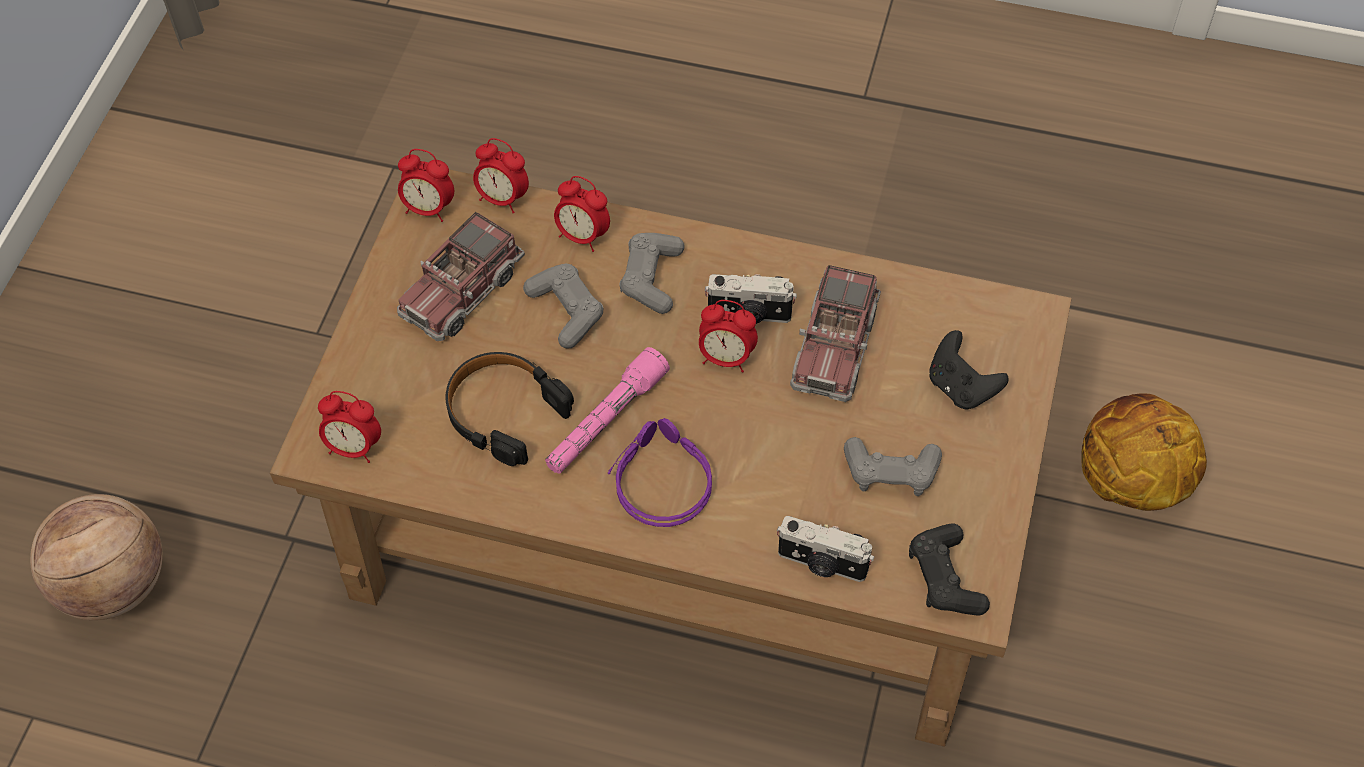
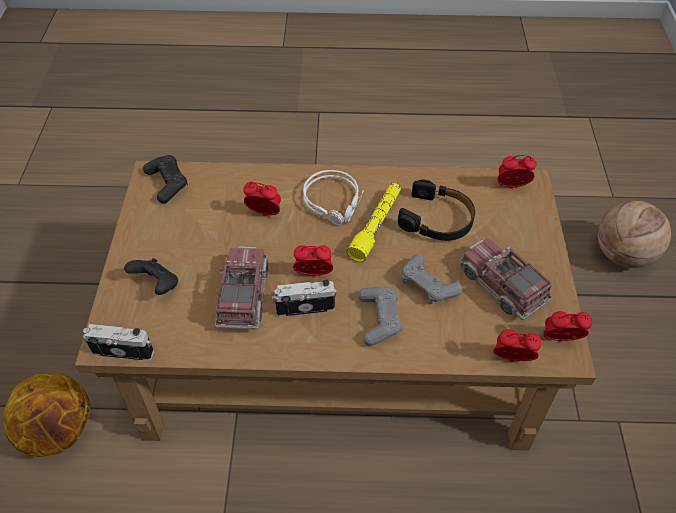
camera: 165 degrees right, 5 degrees down
(462, 290) = (502, 285): toy truck -> toy truck turned 60 degrees counterclockwise
(583, 236) = (439, 341): alarm clock -> alarm clock (264, 214)
(606, 420) = (376, 225): pink flashlight -> yellow flashlight
(659, 479) = (334, 201): purple headphones -> grey headphones
(822, 563) = (235, 178): camera -> camera (124, 350)
(891, 472) = (200, 228): grey game controller -> none

